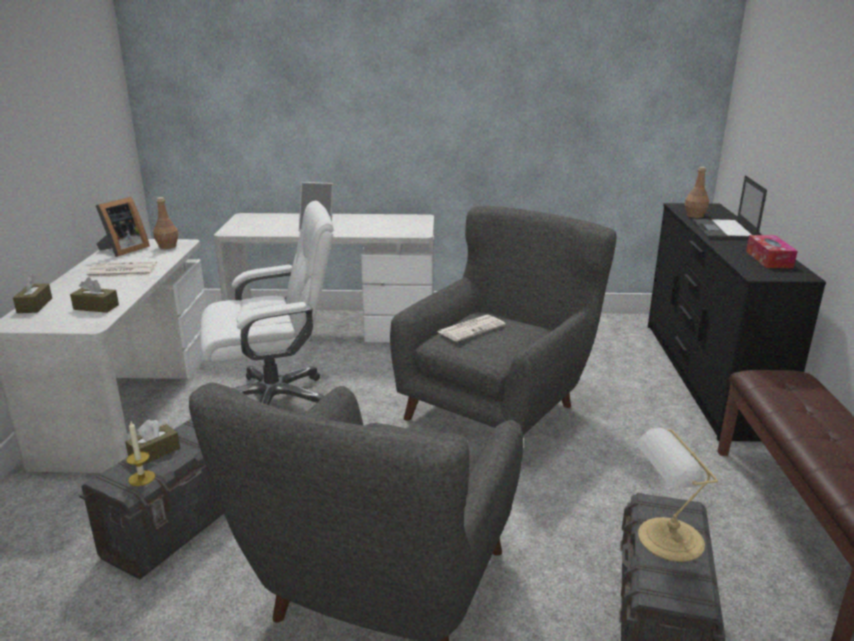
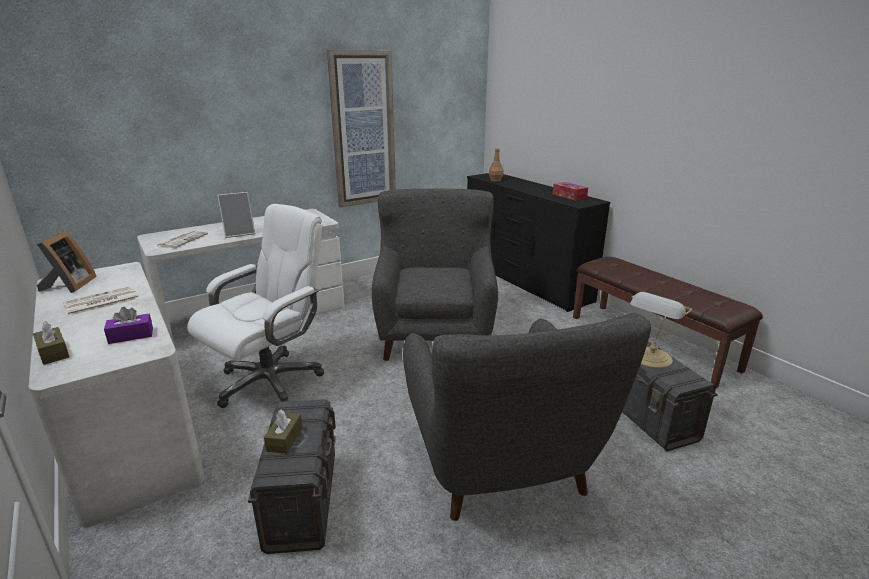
camera: 35 degrees left, 0 degrees up
(96, 307) = (131, 335): brown tissue box -> purple tissue box
(142, 478) = (302, 460): candle -> none
(167, 246) = (115, 273): brown bottle -> none
(471, 328) = (422, 278): newspaper -> newspaper (183, 240)
(515, 122) = (363, 130): none -> picture
(724, 230) = (523, 185): laptop -> none

